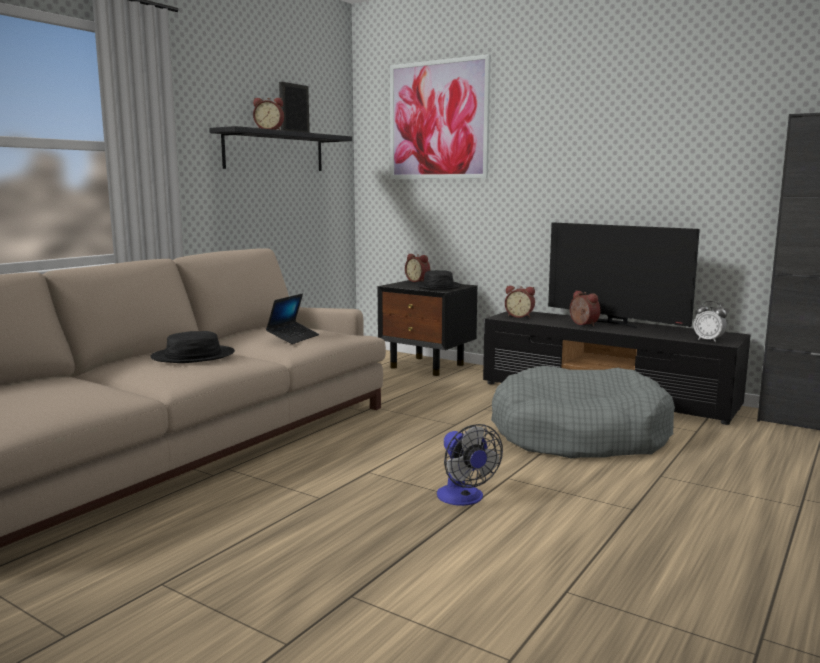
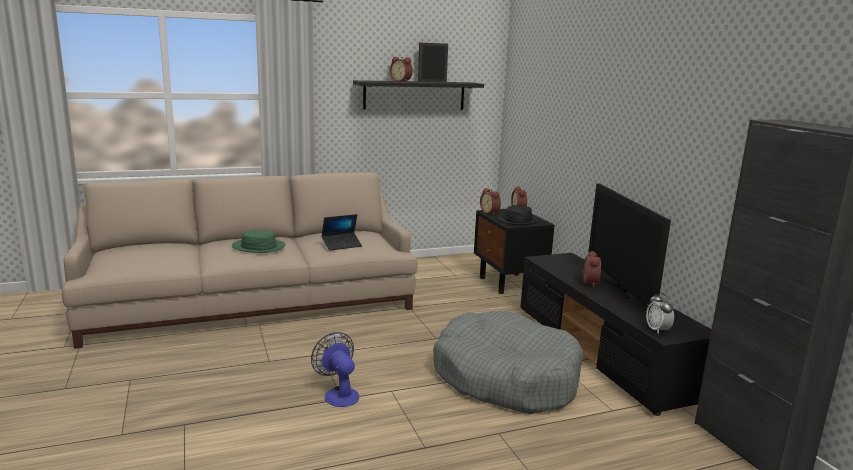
camera: 35 degrees right, 5 degrees up
(193, 356) = (258, 247): black hat -> green hat
(438, 120) = (548, 75): picture -> none
(464, 499) = (338, 394): fan -> fan turned 135 degrees clockwise
(519, 316) = (557, 261): alarm clock -> alarm clock (490, 212)

